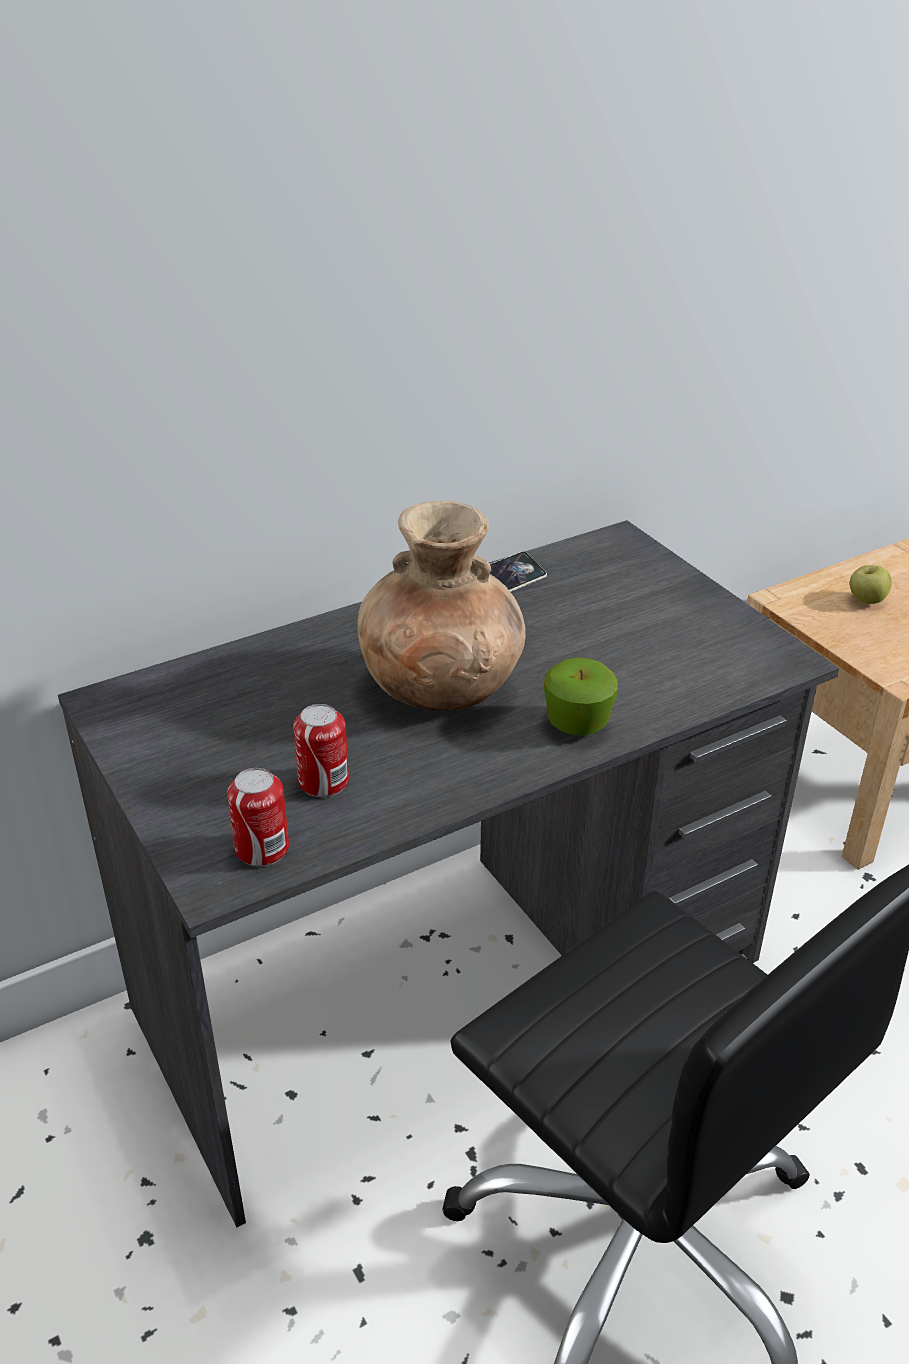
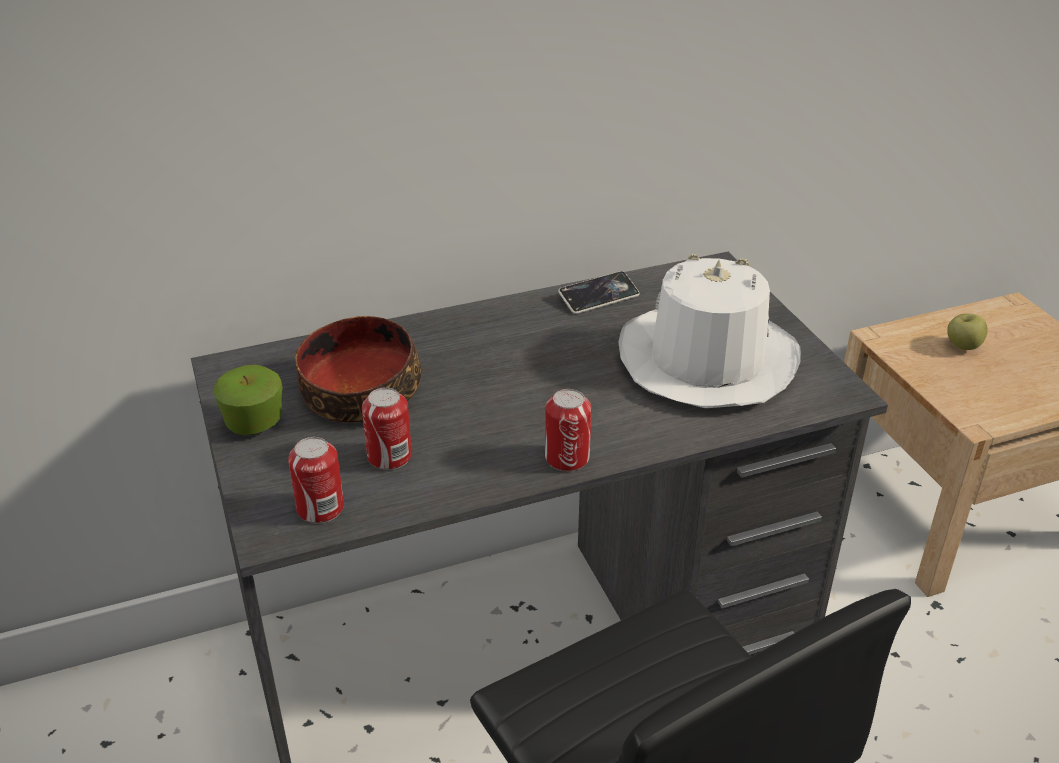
camera: 10 degrees right, 0 degrees up
(267, 713) = (359, 391): none -> bowl
(442, 687) = (516, 384): brown vase -> none
(521, 761) = (567, 458): none -> can
(578, 723) = (628, 429): apple -> apple (254, 423)
(639, 640) = (706, 360): none -> white hat

